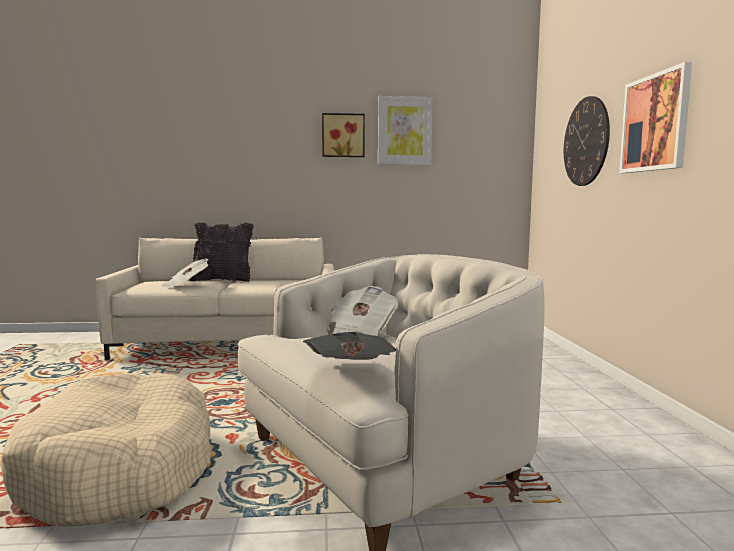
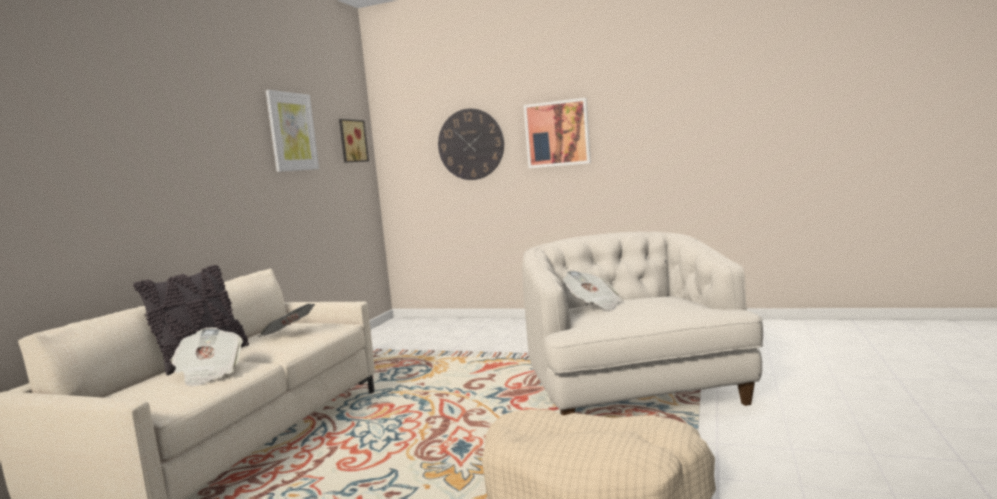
camera: 65 degrees left, 0 degrees up
(343, 135) = (241, 137): picture -> picture (351, 141)
(351, 372) = (699, 308): newspaper -> newspaper (288, 335)

